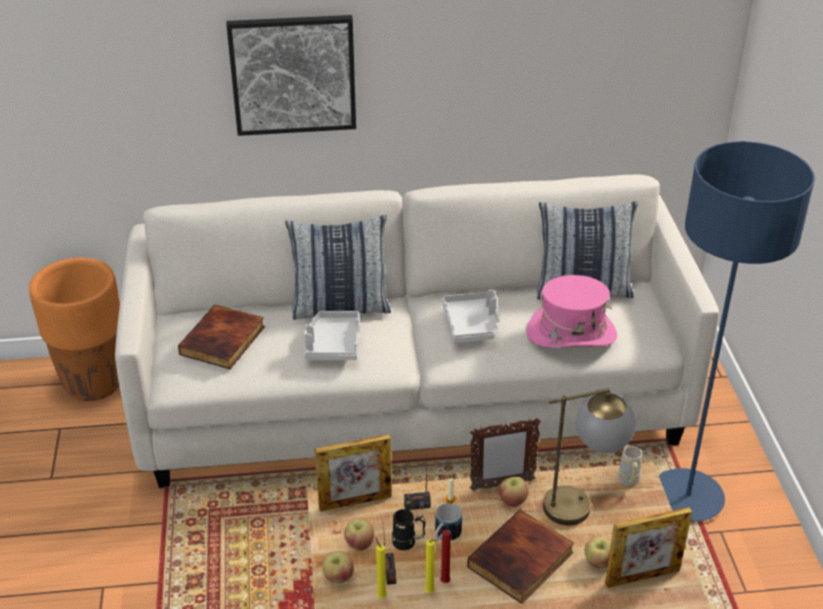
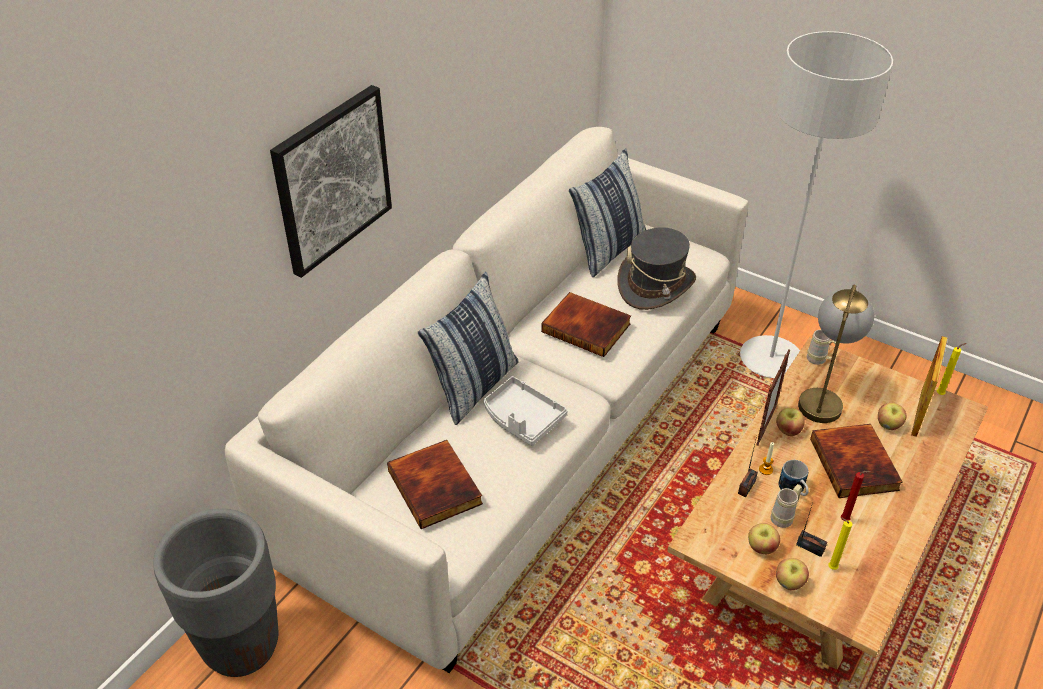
camera: 50 degrees left, 5 degrees up
(94, 383) = (241, 646): orange planter -> grey planter
(355, 502) = (709, 522): picture frame -> none
(408, 543) = (784, 516): black mug -> beige mug
(430, 593) = (850, 535): yellow candle -> yellow candle (941, 394)
(472, 324) = (587, 327): grey tray -> book
(571, 334) = (656, 285): pink hat -> grey hat
(687, 497) = (770, 359): blue floor lamp -> grey floor lamp

